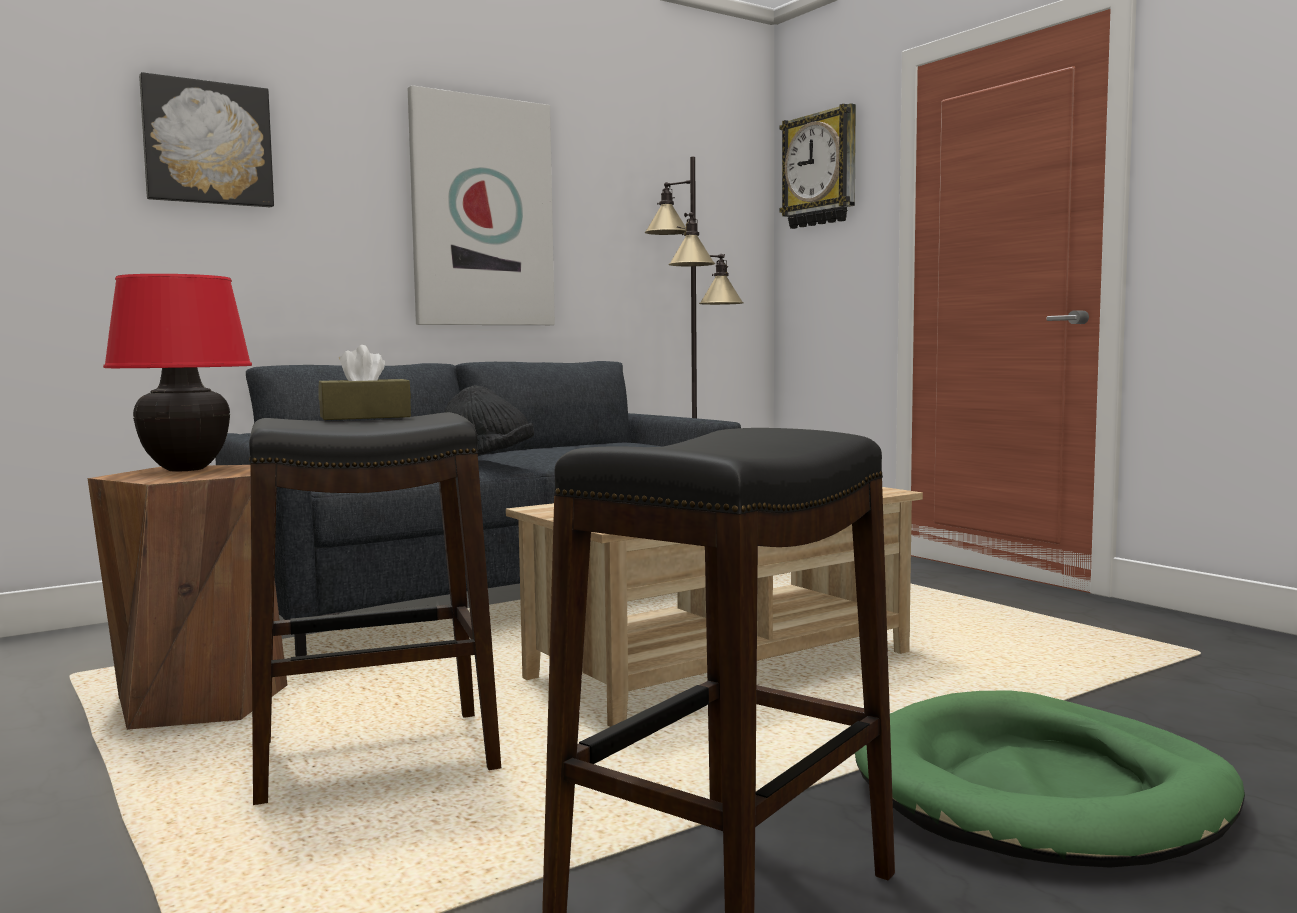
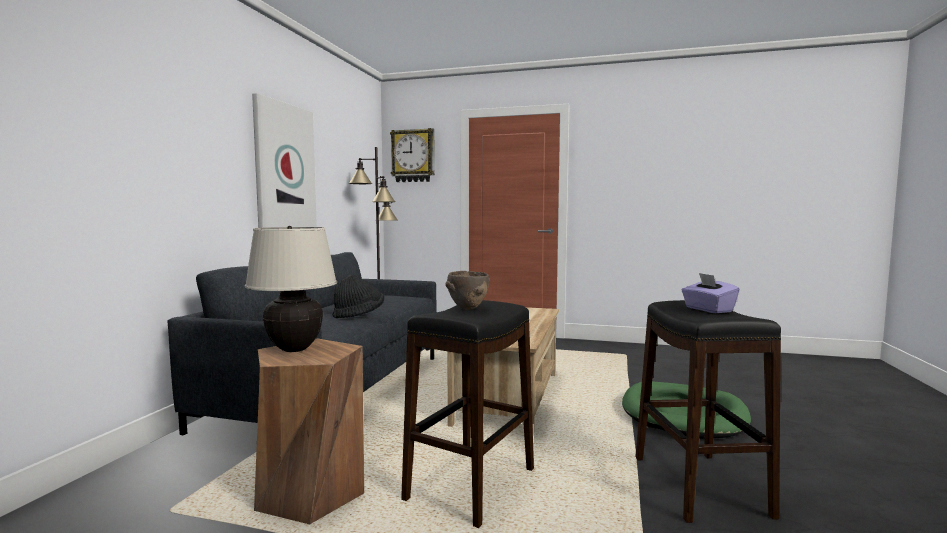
camera: 40 degrees left, 0 degrees up
(185, 469) = (294, 349): red table lamp -> beige table lamp
(207, 143) = (151, 118): picture -> none
(365, 417) = (467, 308): brown tissue box -> brown bowl
(723, 440) = (708, 309): none -> purple tissue box

